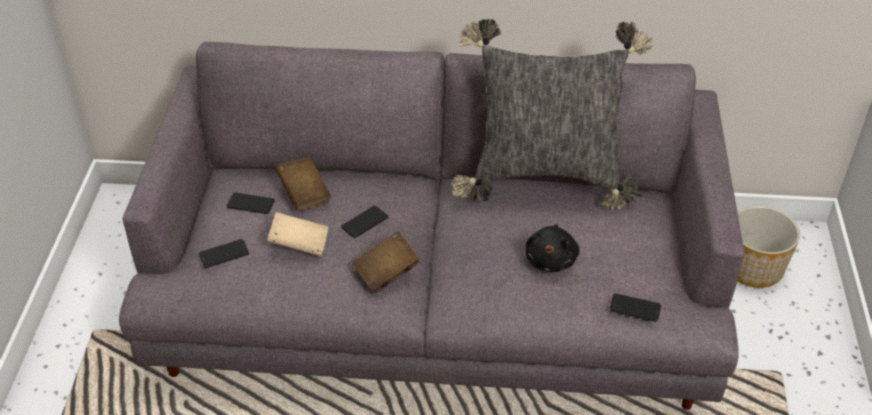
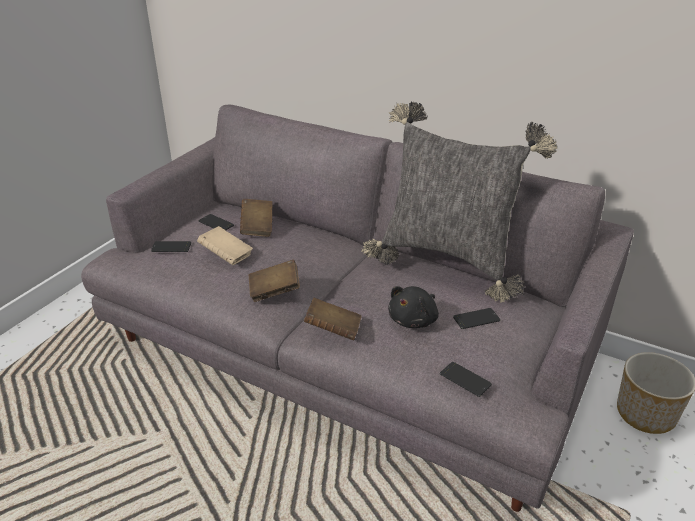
camera: 25 degrees right, 10 degrees down
(364, 222) = (285, 255): phone -> phone (476, 319)
(480, 298) = (333, 330): none -> brown book

